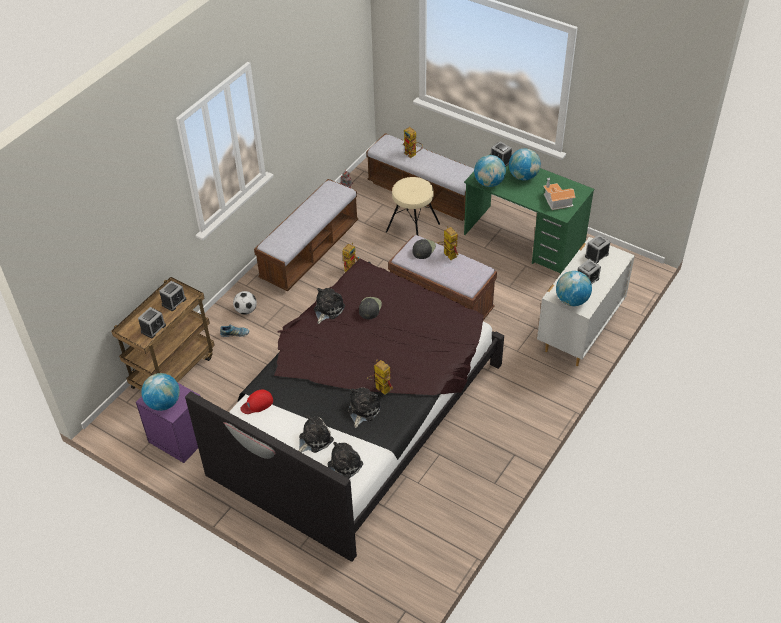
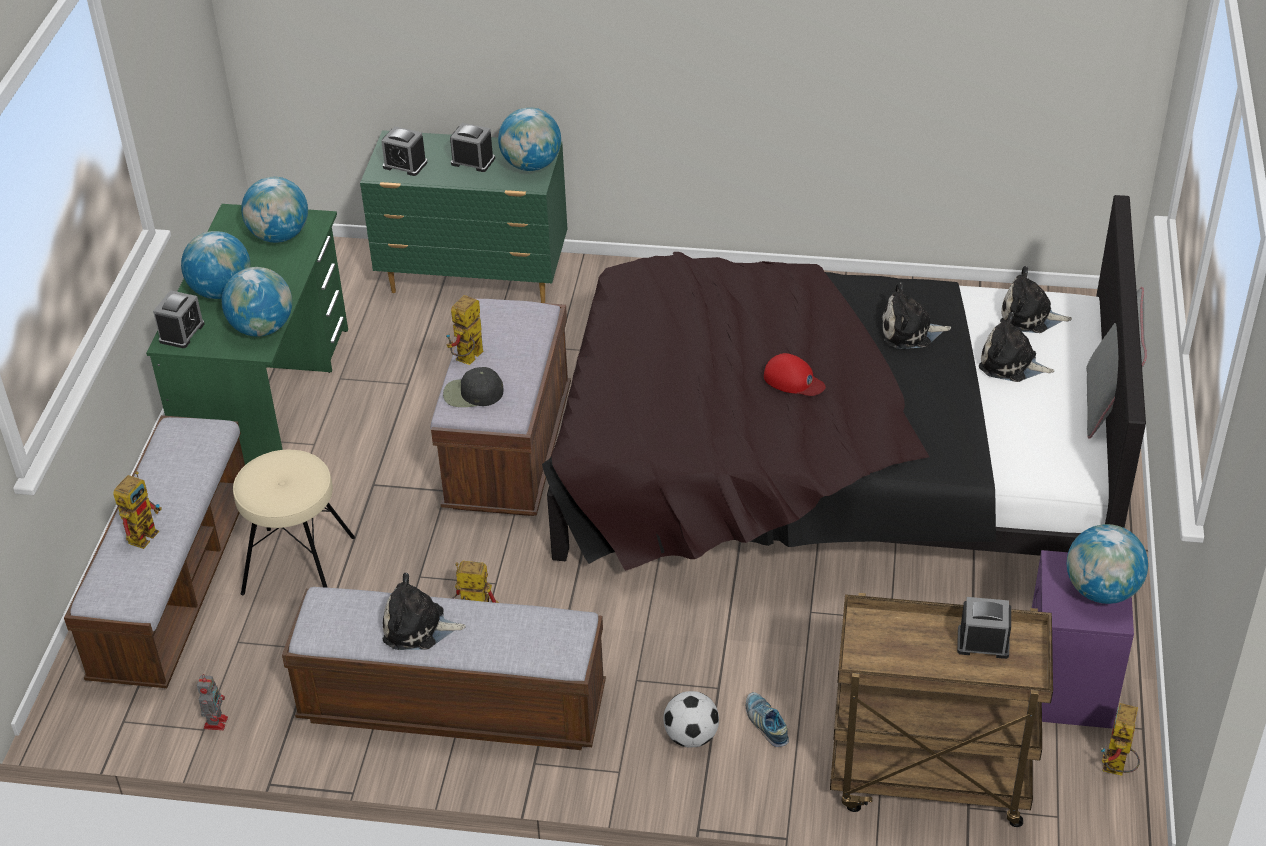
camera: 115 degrees left, 5 degrees down
(174, 302) = (891, 646): alarm clock -> none
(257, 403) = (1002, 456): red cap -> red cap (793, 380)
(327, 309) = (725, 448): plush toy -> plush toy (418, 628)
(369, 308) = (686, 394): black cap -> none
(379, 388) = (854, 324): toy robot -> toy robot (1117, 769)
(556, 201) = (279, 236): toy house -> globe
(579, 331) = (475, 279): white dresser -> green dresser

